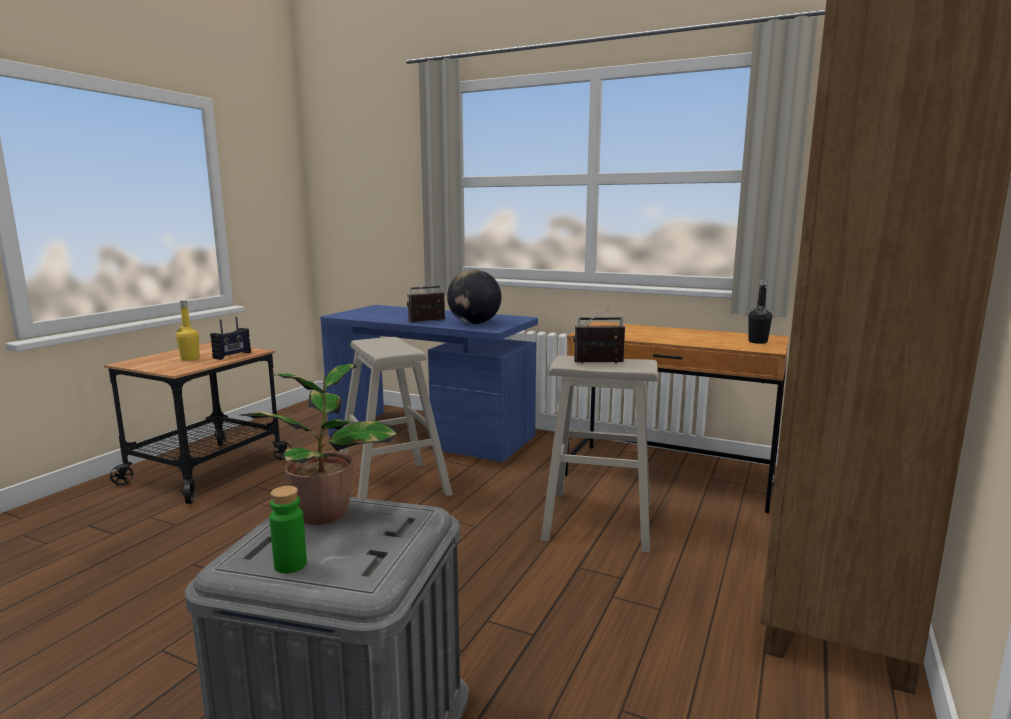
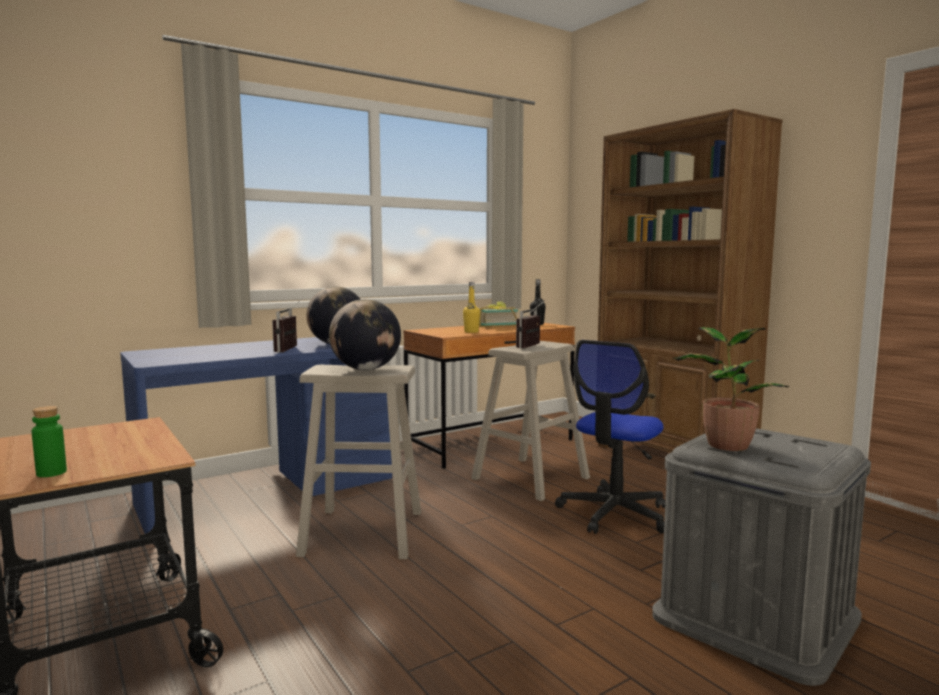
camera: 60 degrees left, 5 degrees down
(190, 359) = (93, 451): yellow bottle -> yellow bottle (471, 332)
(232, 355) = (137, 433): radio -> none
(290, 565) = (812, 457): green bottle -> green bottle (51, 473)
(386, 347) = (365, 369): none -> globe
(554, 591) = (614, 514): none -> office chair
(701, 333) = (495, 325): none -> book

